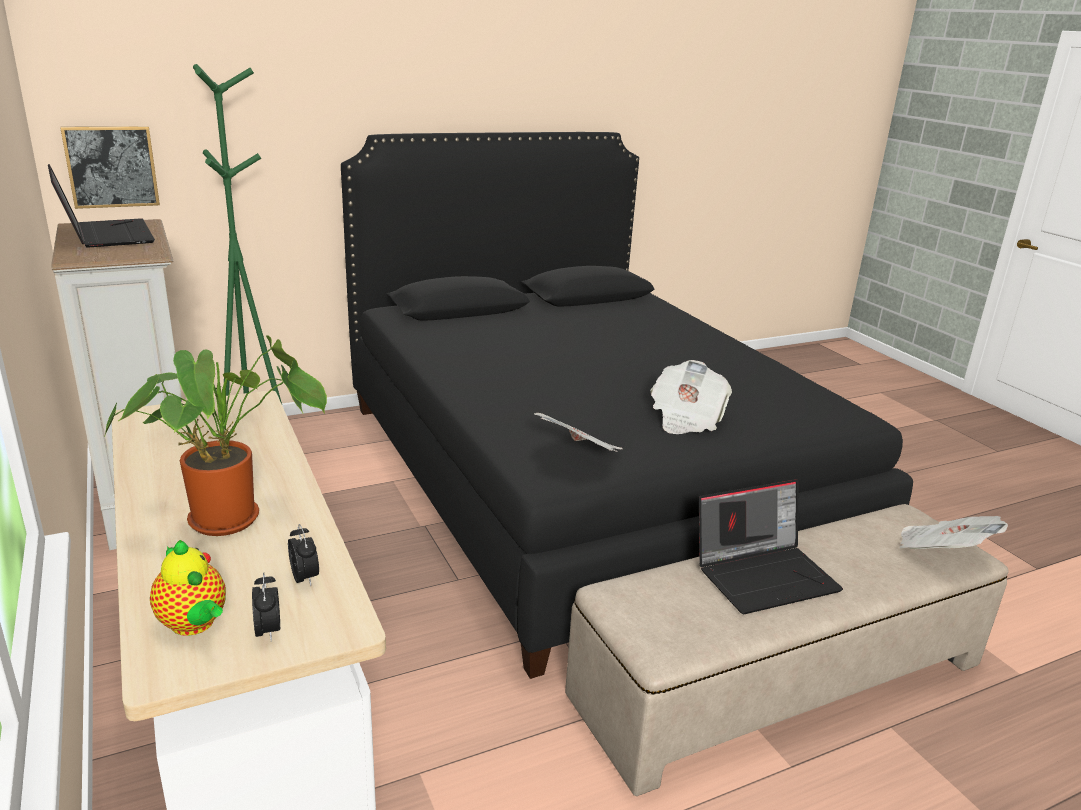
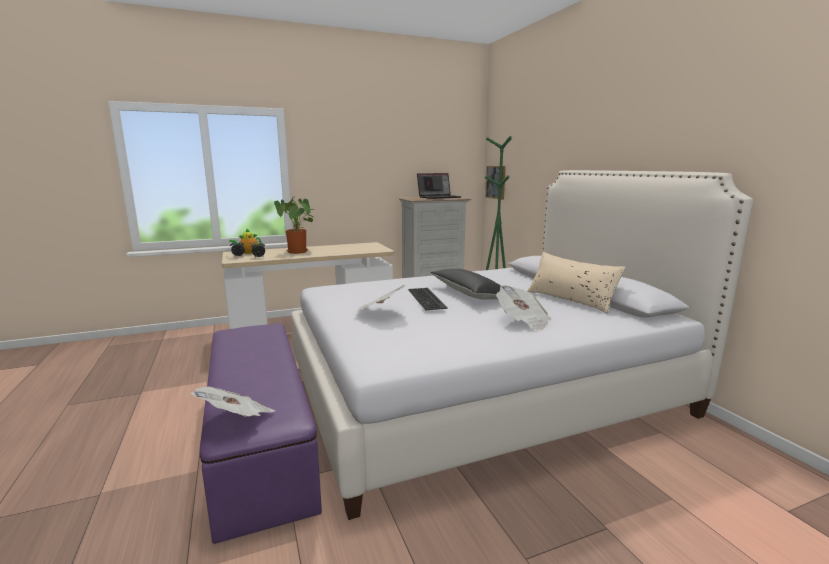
camera: 95 degrees right, 10 degrees down
(566, 359) = (469, 293): none -> black pillow
(579, 313) = (570, 299): none -> beige pillow
(579, 455) = (336, 290): newspaper -> newspaper (523, 321)
(580, 480) = (481, 390): black bed -> white bed
(609, 384) = (428, 298): none -> keyboard
(765, 575) = (259, 356): laptop -> none
(780, 677) = (261, 437): beige bench -> purple bench

